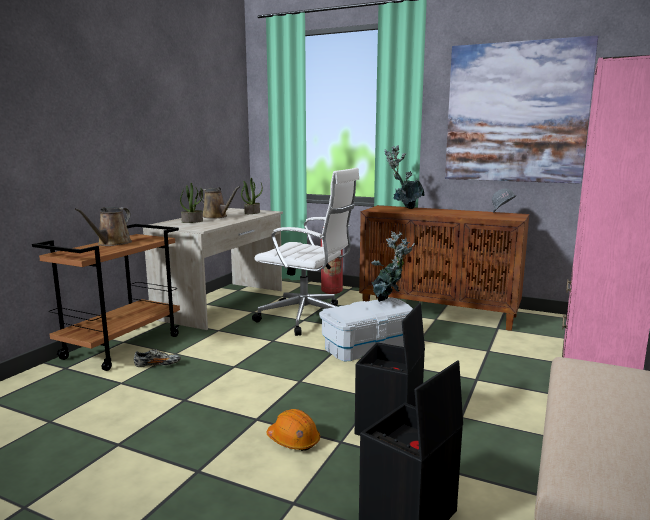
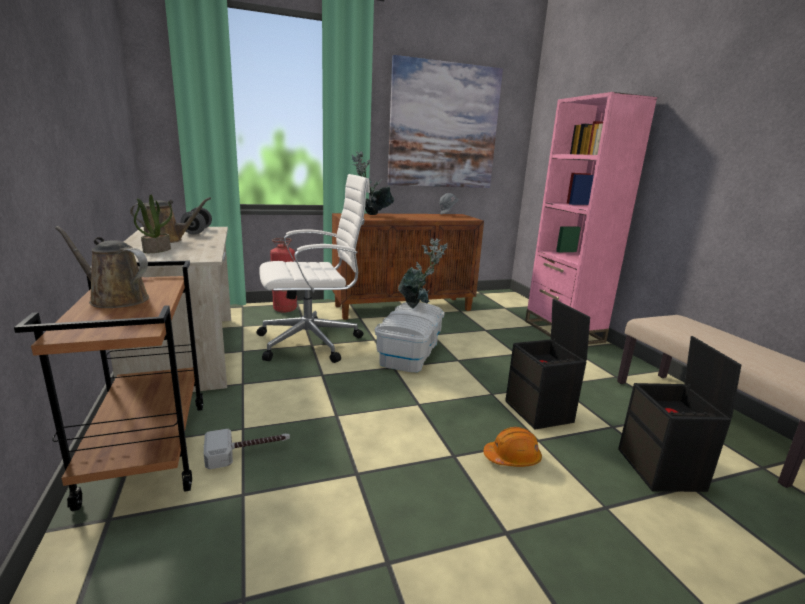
camera: 45 degrees left, 5 degrees up
(112, 243) = (115, 299): brown watering can -> brown watering can turned 135 degrees clockwise
(158, 365) = (248, 451): shoe -> hammer
(252, 213) = (197, 231): potted plant -> grey dumbbell

